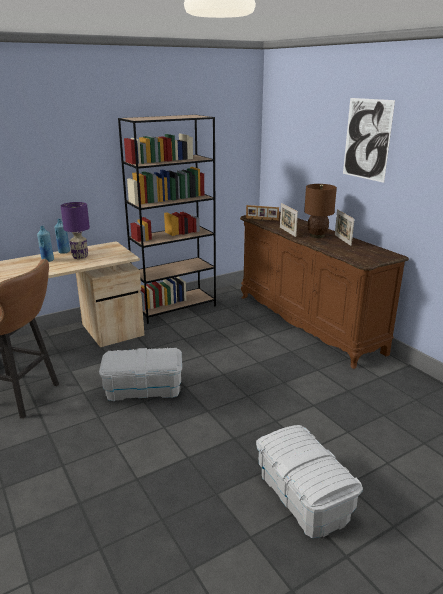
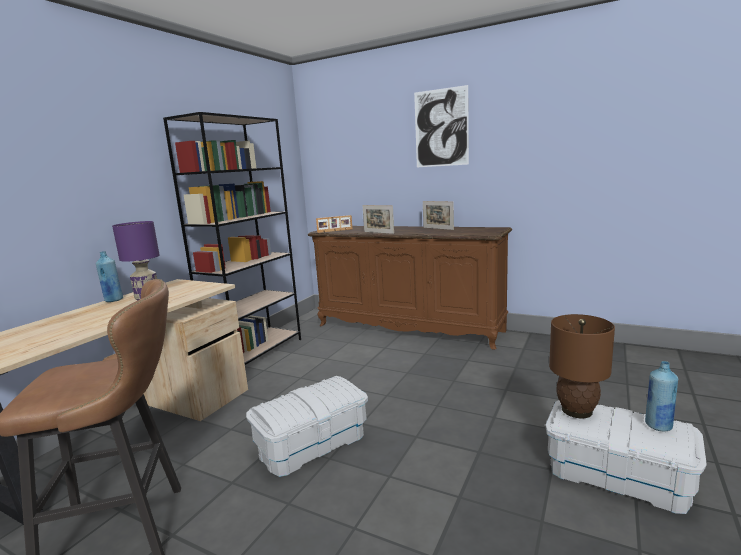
camera: 30 degrees left, 10 degrees down
(47, 260) = (99, 311): blue bottle -> blue bottle (658, 426)
(317, 235) = (410, 230): brown table lamp -> brown table lamp (576, 410)

